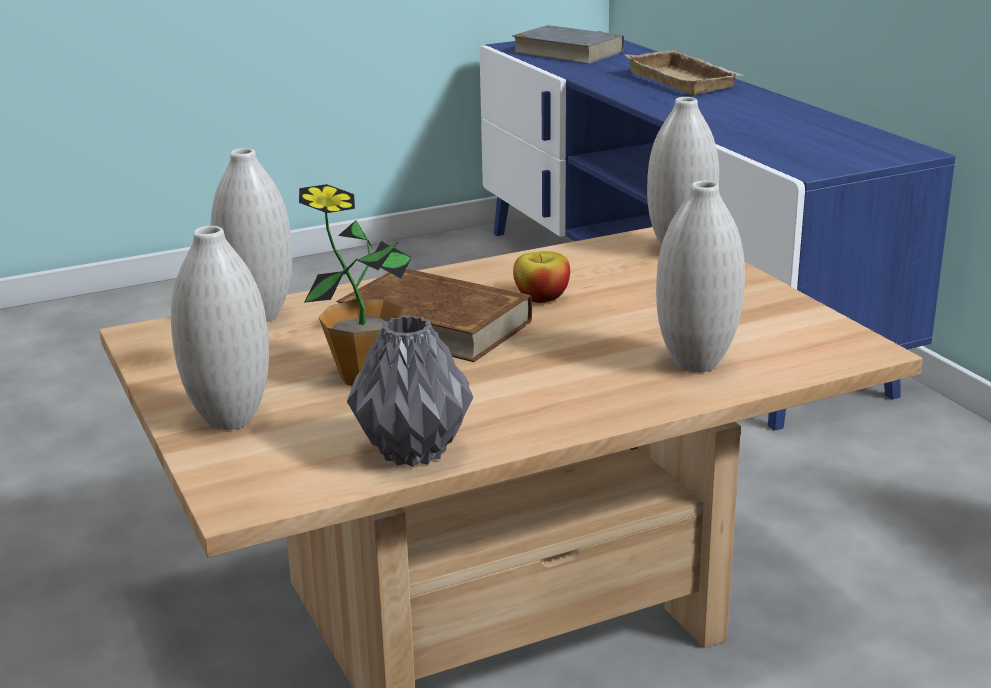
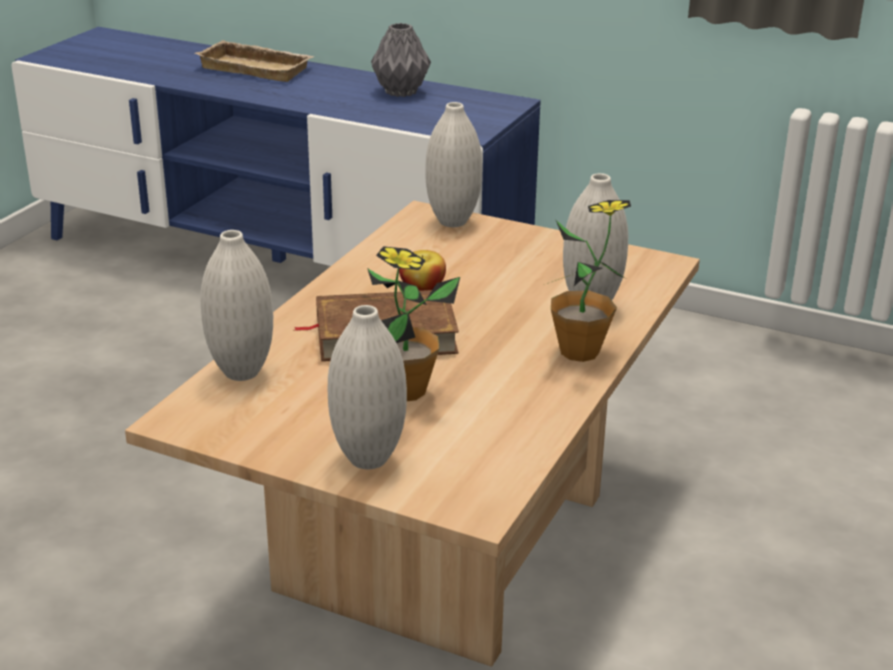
camera: 40 degrees left, 5 degrees up
(413, 453) = (527, 432): grey vase -> grey vase (401, 92)
(567, 52) = (109, 55): grey book -> none
(603, 401) = (580, 351): none -> potted plant

